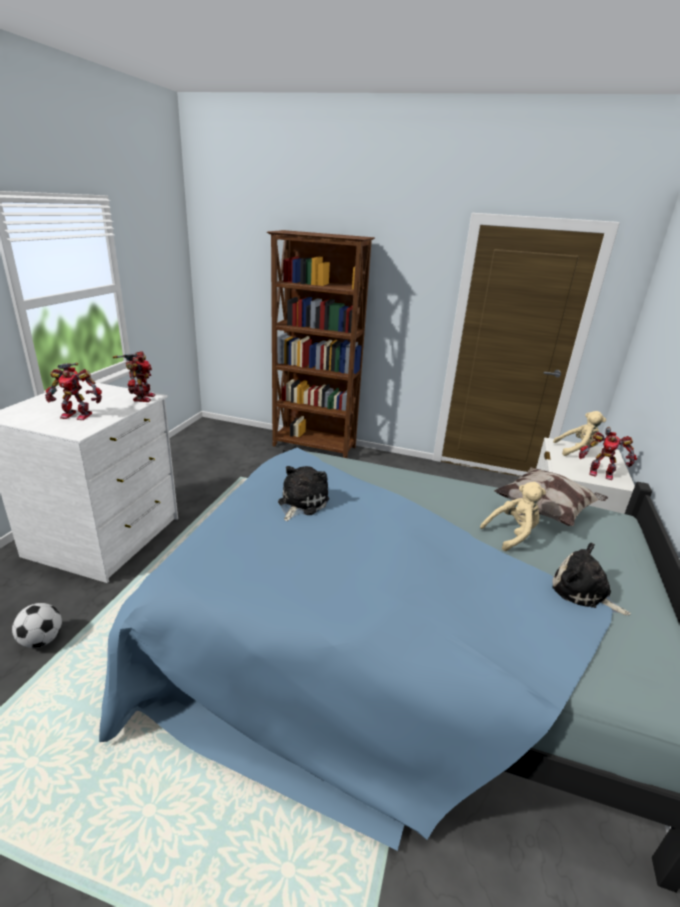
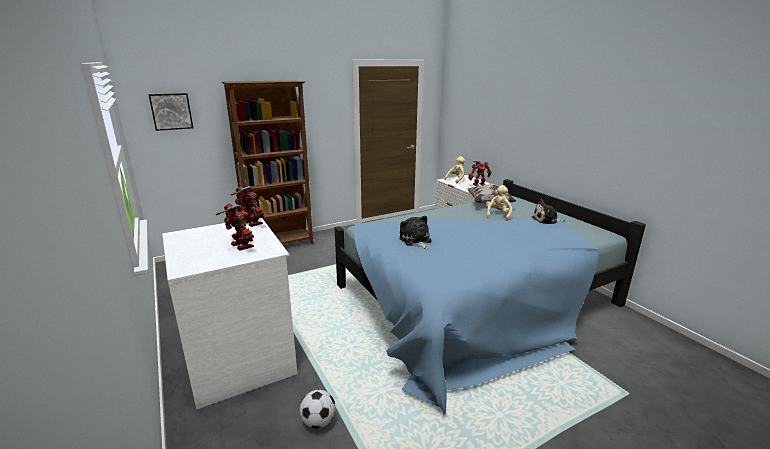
camera: 45 degrees left, 5 degrees down
(77, 415) = (240, 246): toy robot -> toy robot turned 90 degrees counterclockwise
(232, 259) = (171, 111): none -> picture

